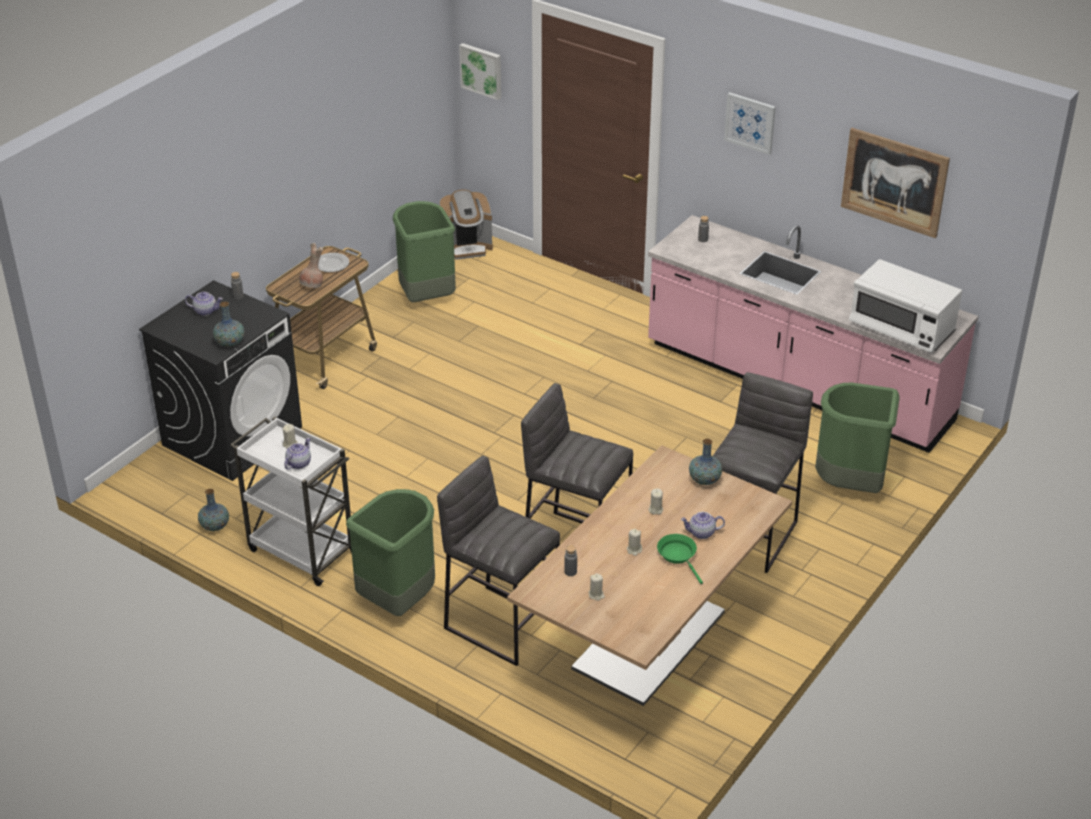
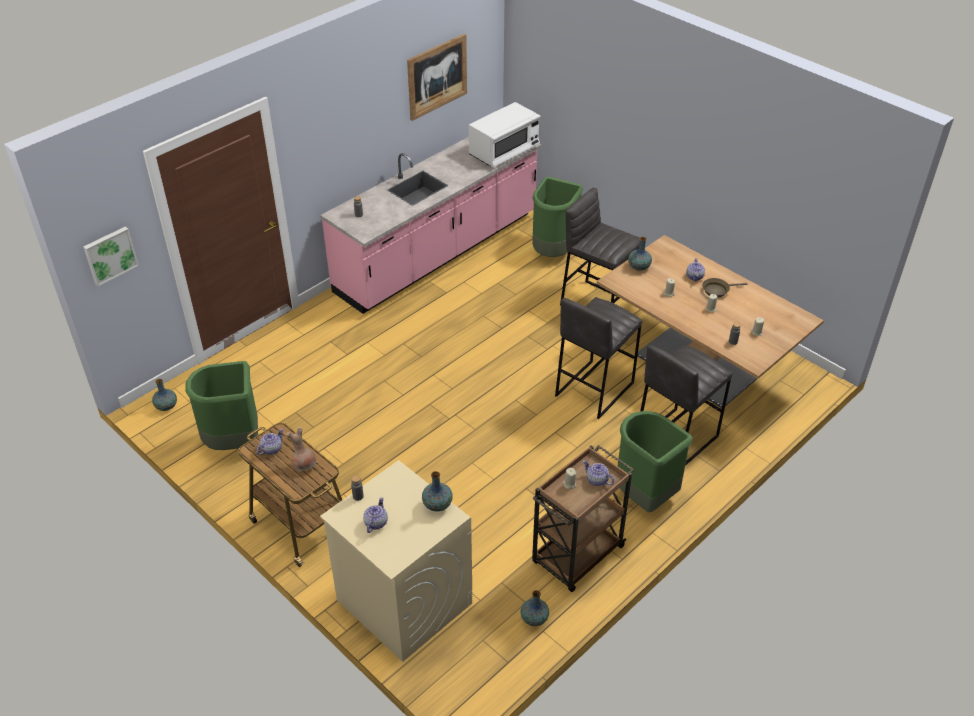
camera: 80 degrees left, 5 degrees up
(232, 436) = (403, 601): black washing machine -> beige washing machine
(301, 550) = (577, 556): white cart -> brown cart
(331, 264) = (271, 449): plate -> teapot
(466, 247) = (166, 406): coffee machine -> vase
(678, 556) = (717, 290): green frying pan -> brown frying pan
(750, 122) = (342, 111): picture -> none

